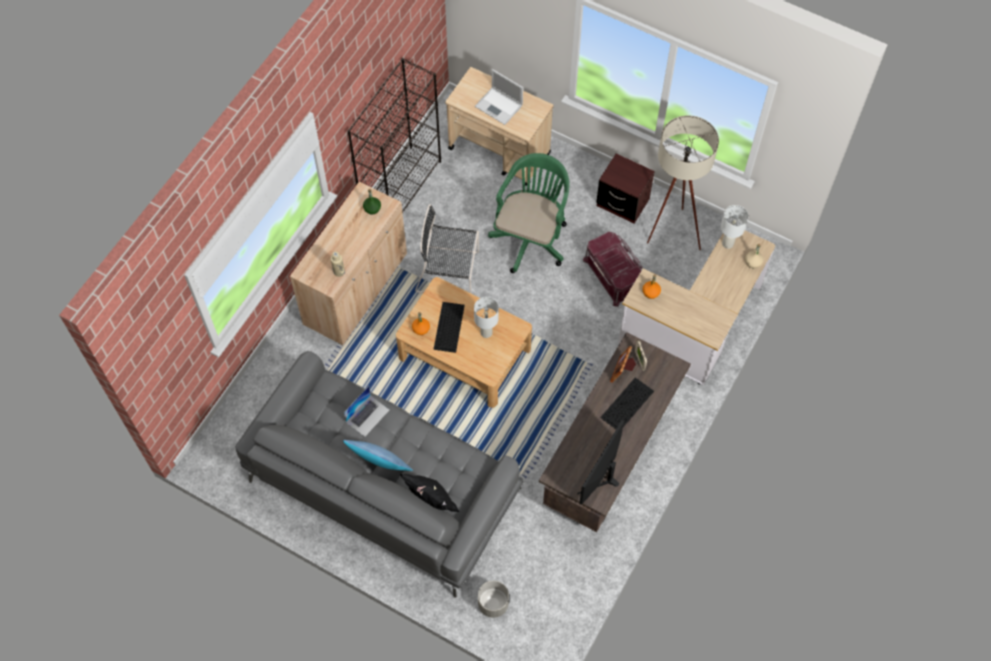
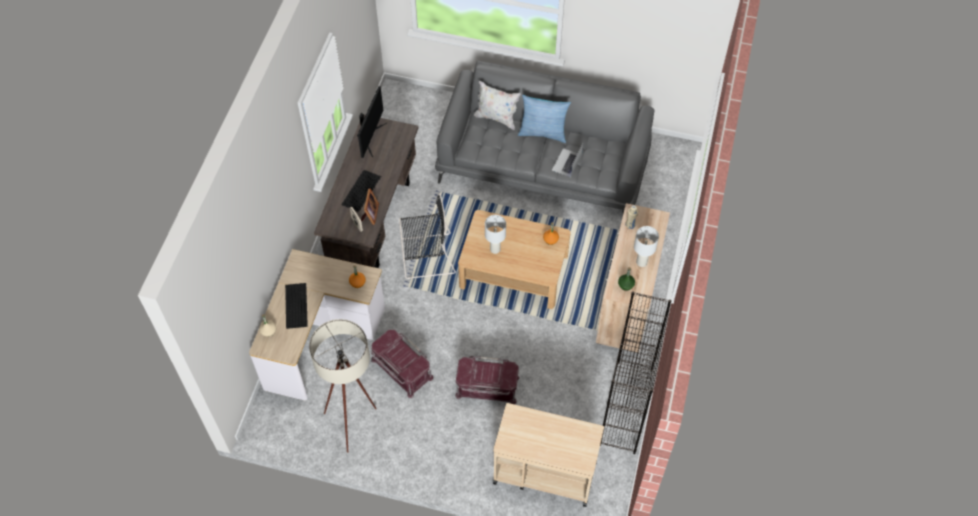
camera: 165 degrees right, 5 degrees down
(431, 502) = (496, 118): black pillow -> white pillow
(449, 272) = (551, 336): black chair -> black chair (426, 256)
(449, 327) = (527, 246): keyboard -> keyboard (296, 305)
(493, 604) = (437, 108): grey planter -> none
(499, 106) = (547, 434): laptop -> none
(531, 237) = (487, 387): green office chair -> red storage box
(622, 202) = (407, 445): brown nightstand -> none
(727, 243) = (294, 344): white table lamp -> white table lamp (642, 262)

